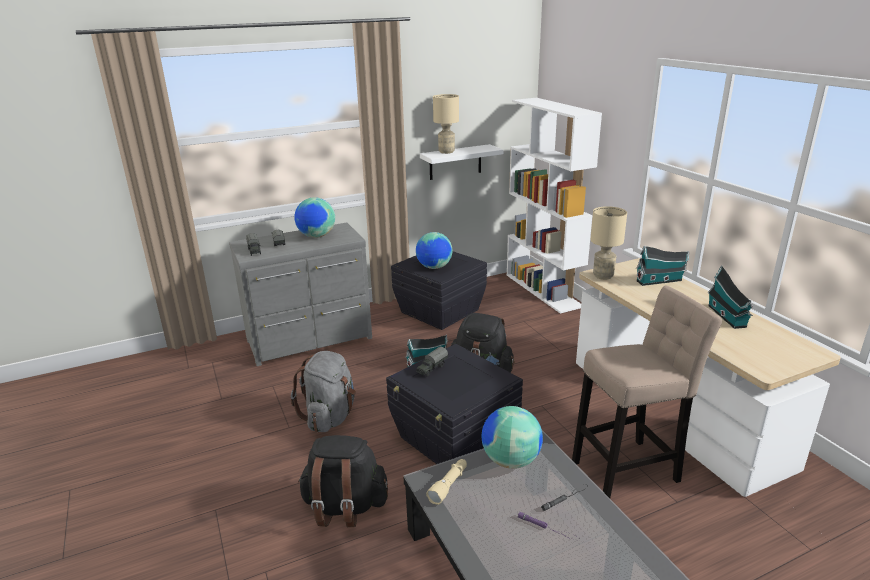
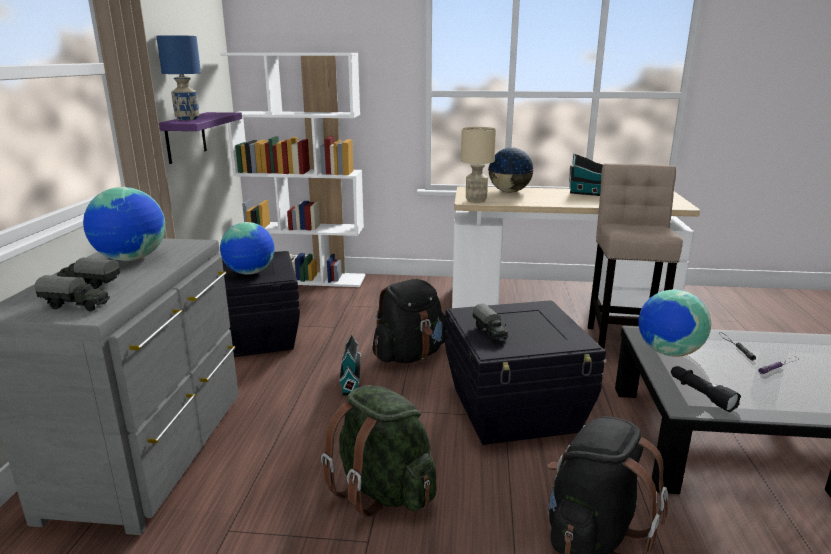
camera: 60 degrees left, 5 degrees down
(330, 417) = (383, 490): grey backpack -> green backpack
(447, 152) = (188, 119): beige table lamp -> blue table lamp
(449, 485) = (700, 394): beige flashlight -> black flashlight
(455, 162) = (185, 137): white shelf -> purple shelf
(660, 280) = (509, 192): toy house -> globe

